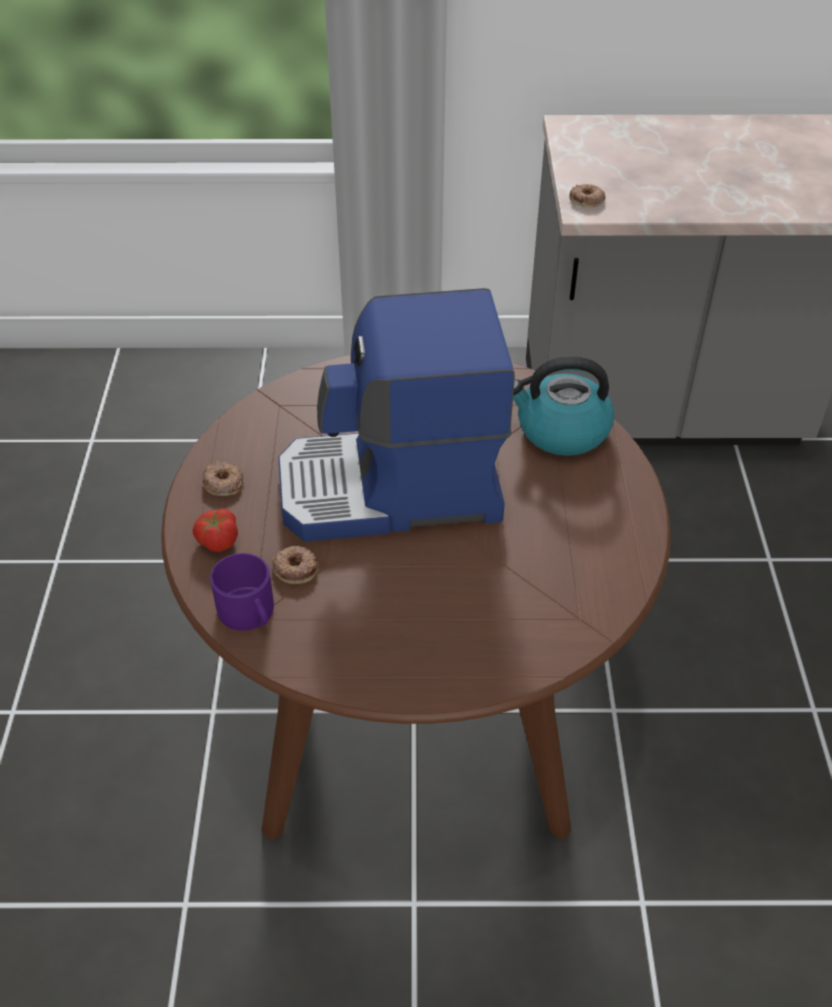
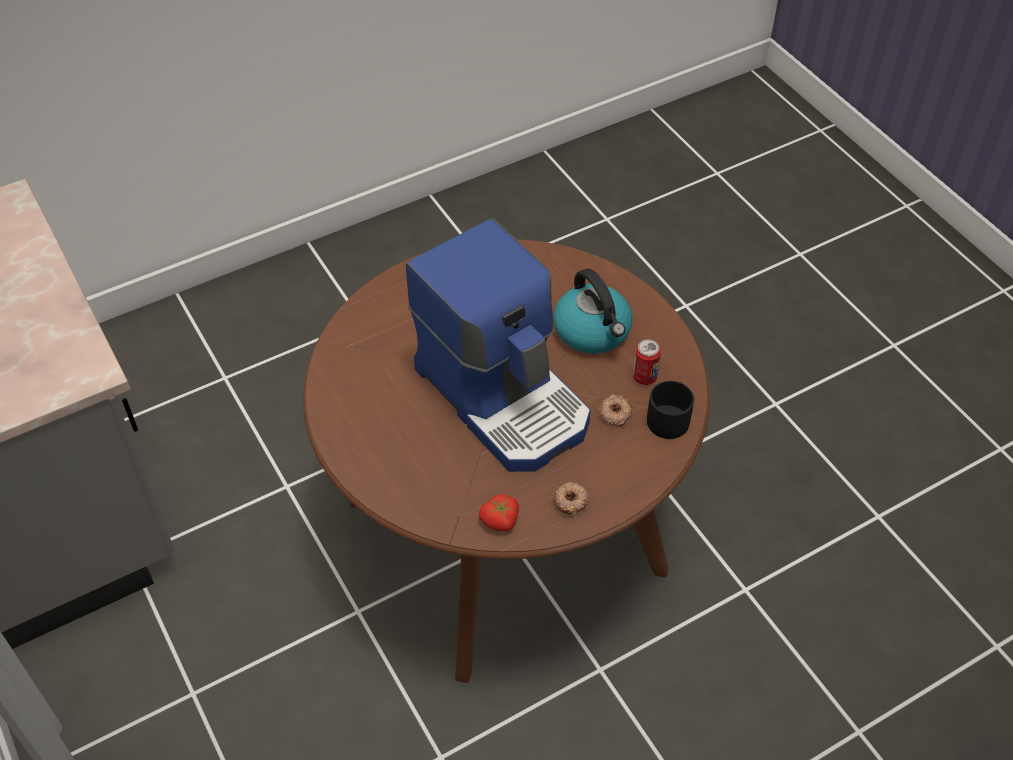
camera: 120 degrees left, 5 degrees up
(217, 540) = (626, 471): tomato -> tomato (500, 521)
(249, 613) = (670, 417): purple mug -> black mug
(323, 620) = (644, 377): none -> can
(561, 431) = (374, 330): kettle -> kettle (593, 331)
(587, 200) = (74, 377): donut -> none

